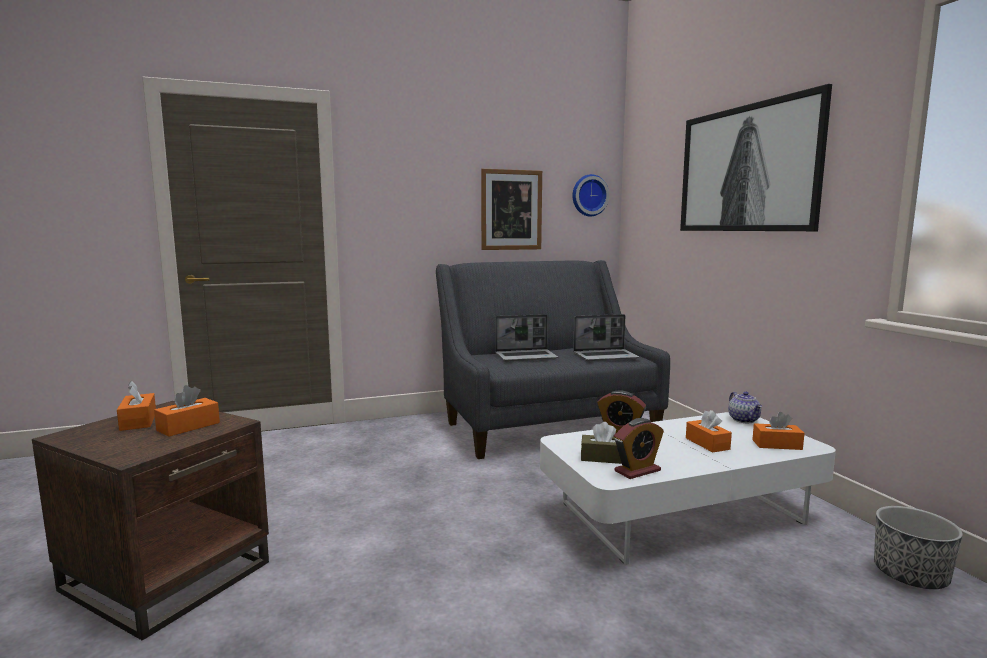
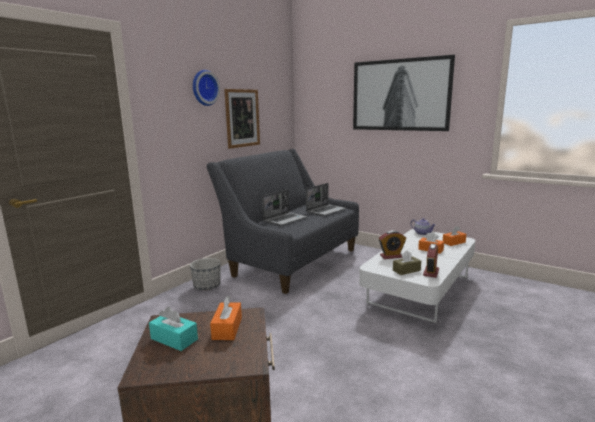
camera: 35 degrees left, 5 degrees up
(138, 421) = (174, 339): orange tissue box -> turquoise tissue box
(589, 195) = (280, 106): wall clock -> wall clock (204, 88)
(910, 575) = (519, 287): planter -> planter (207, 286)

